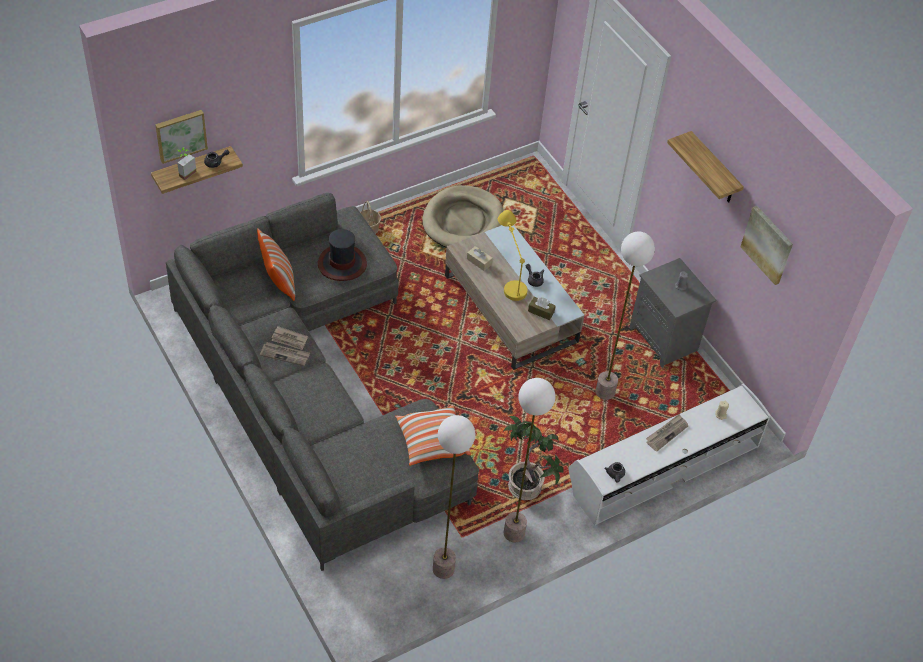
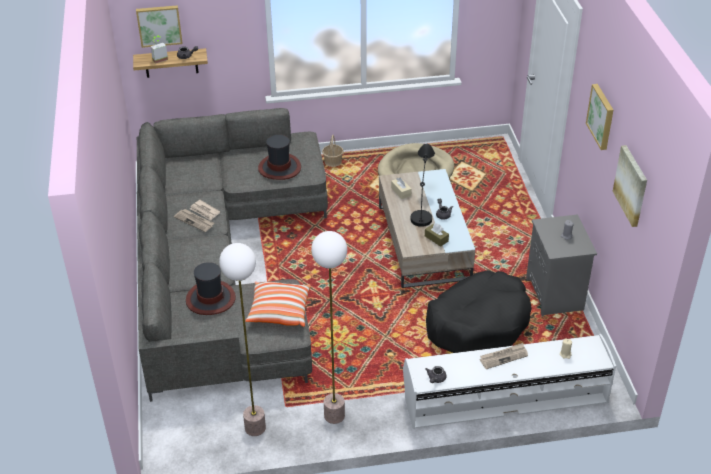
camera: 25 degrees right, 10 degrees down
(279, 282) = (221, 171): pillow -> none
(353, 446) = (210, 299): none -> hat
(509, 276) = (422, 207): yellow table lamp -> black table lamp
(526, 486) = (366, 381): potted plant -> none
(605, 392) = (478, 324): floor lamp -> black dog bed
(714, 170) = (602, 116): shelf -> picture

